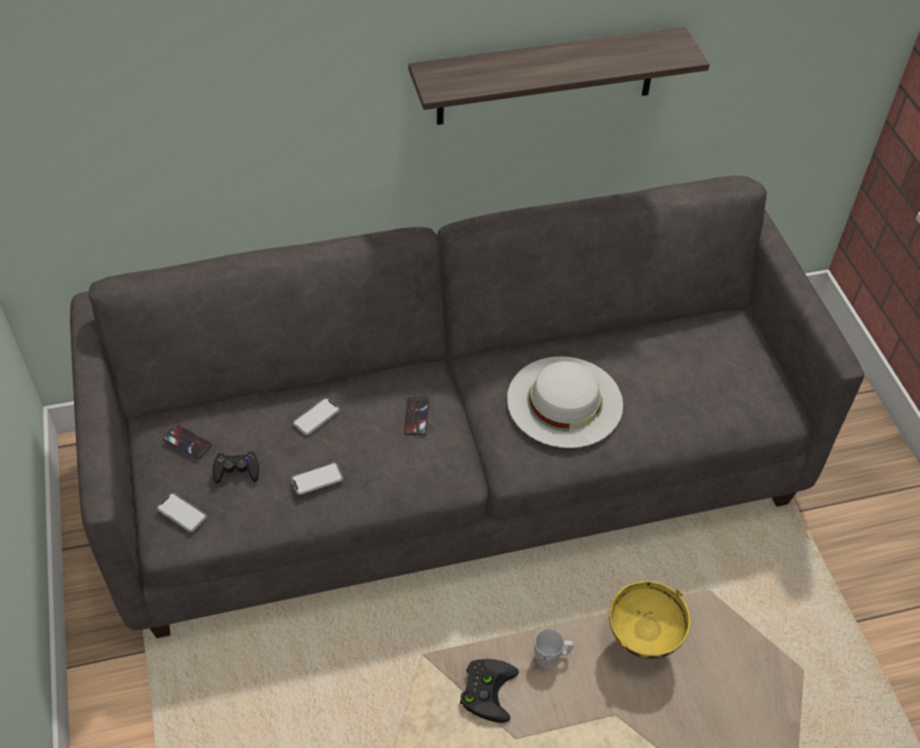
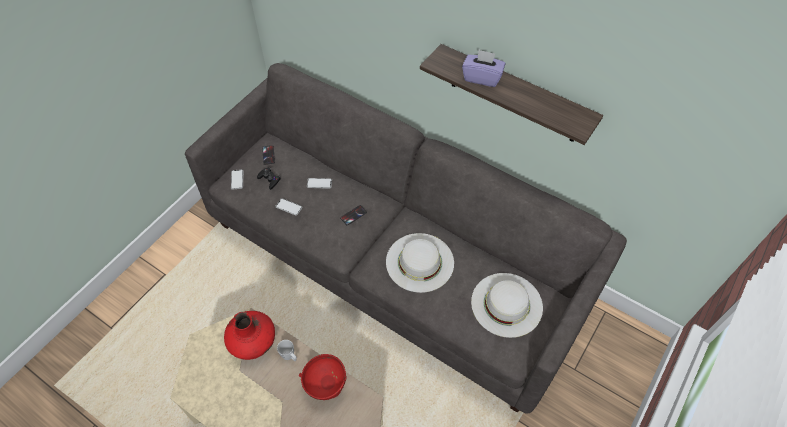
camera: 50 degrees right, 5 degrees up
(486, 689) = (253, 342): black game controller -> red vase
(514, 70) = (482, 77): none -> purple tissue box
(640, 646) = (325, 388): yellow bowl -> red bowl
(708, 364) = (506, 304): none -> white hat

